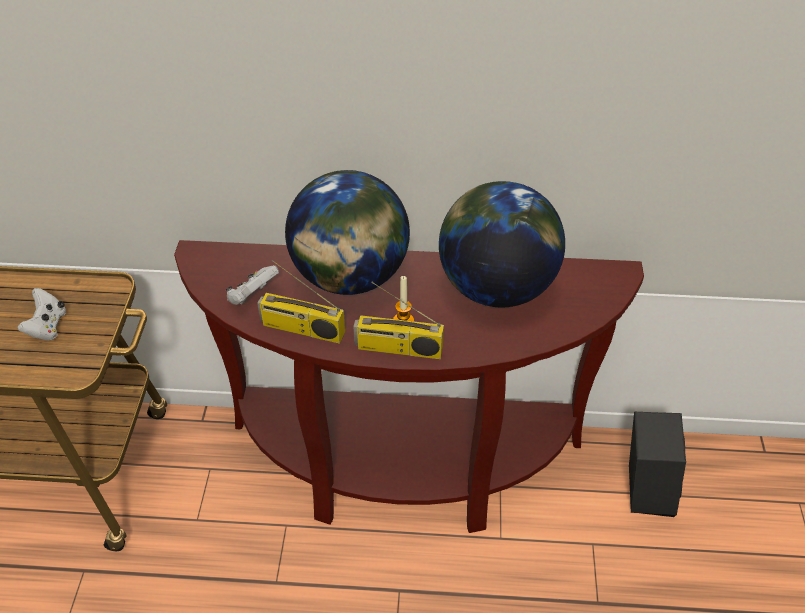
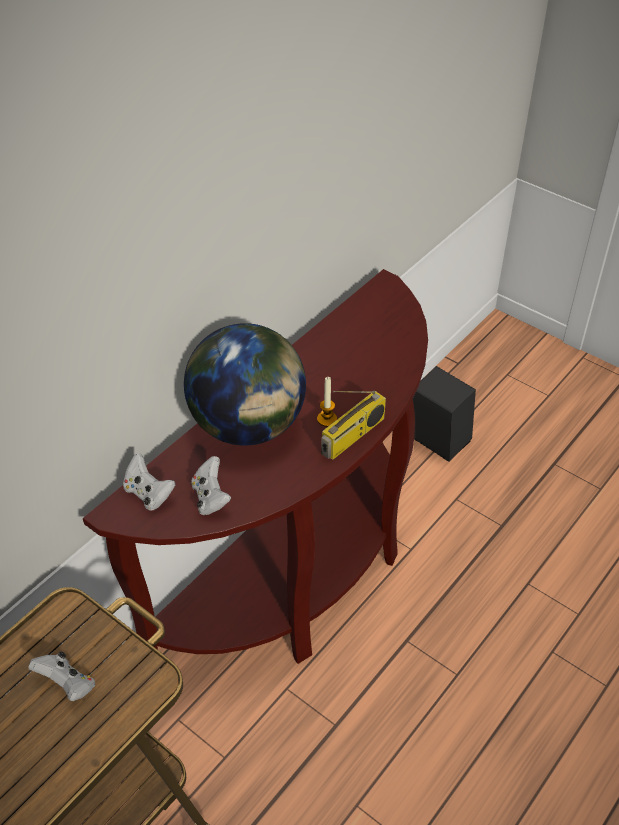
camera: 55 degrees left, 0 degrees up
(229, 260) = (148, 494): none -> white game controller
(301, 329) = (279, 484): radio -> none
(496, 288) = (340, 351): globe -> none

